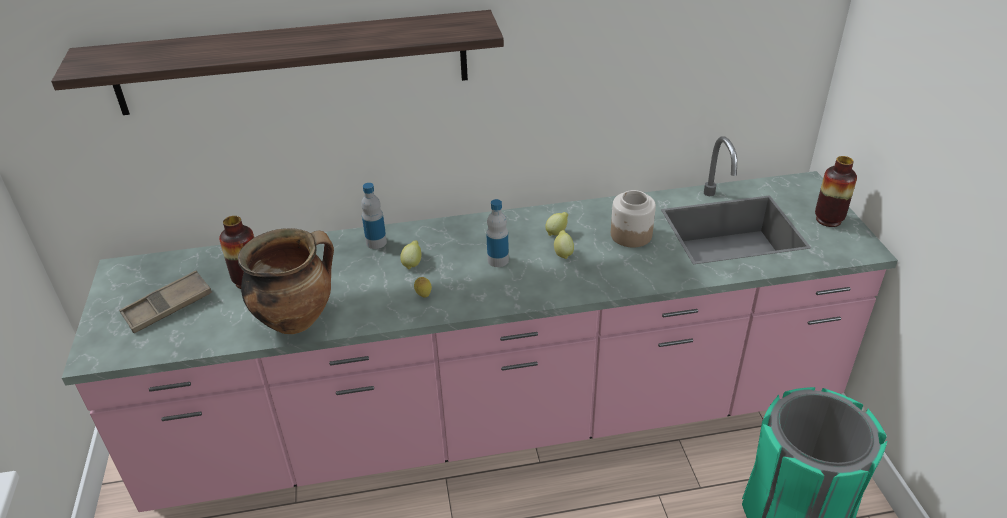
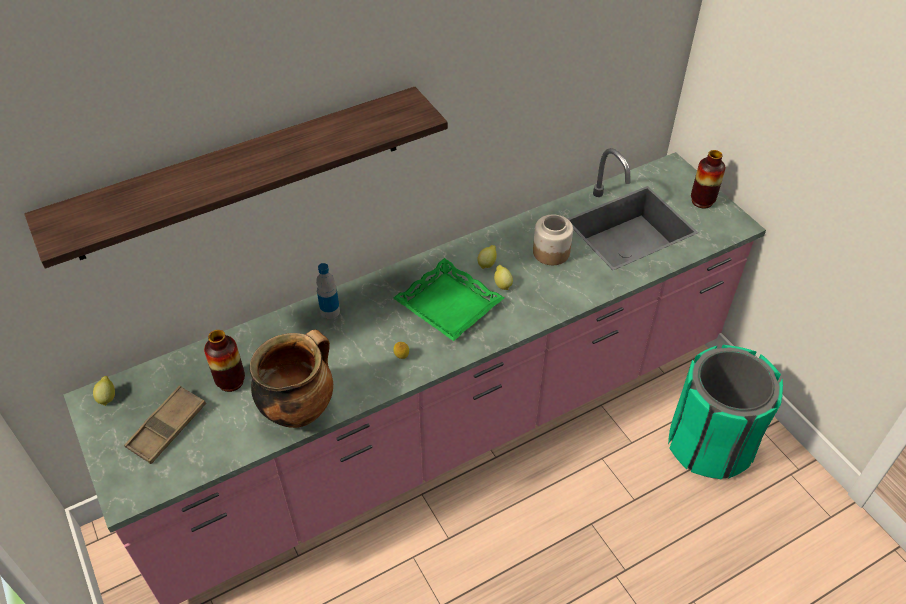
camera: 20 degrees left, 10 degrees up
(412, 263) = (375, 326): lemon -> lemon (107, 397)
(498, 260) = (449, 304): bottle -> green tray

